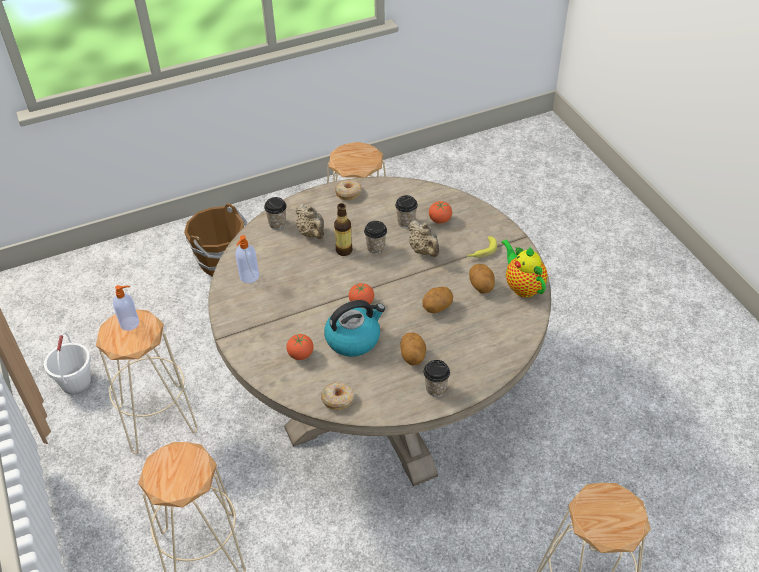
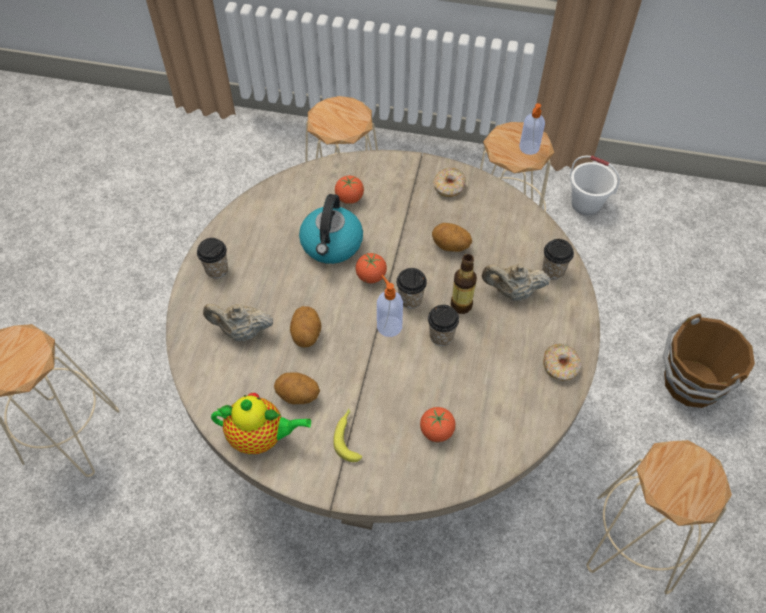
camera: 125 degrees right, 10 degrees up
(249, 277) = (486, 209): soap dispenser -> soap dispenser (389, 325)
(338, 399) = (276, 197): donut -> donut (449, 187)
(406, 222) = (461, 393): cup -> cup (410, 299)
(413, 356) = (267, 276): potato -> potato (450, 246)
(424, 251) = (398, 379): beige teapot -> beige teapot (241, 331)

